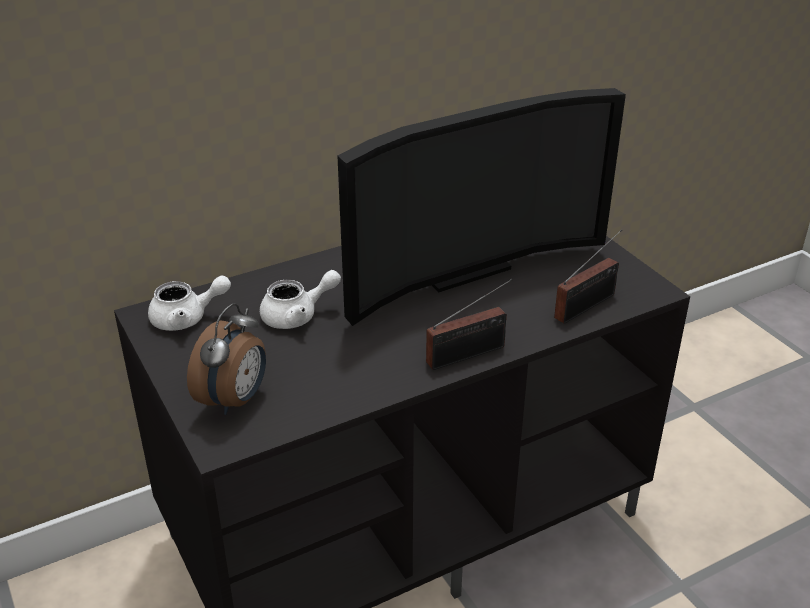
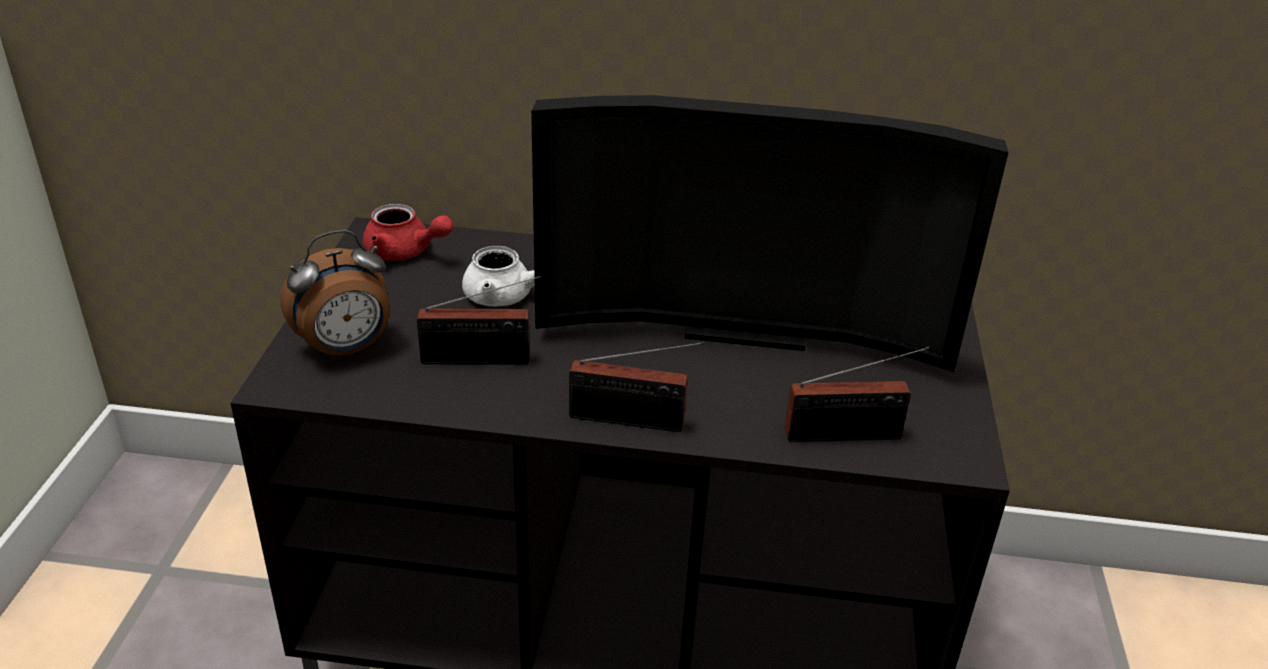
camera: 35 degrees right, 0 degrees up
(187, 318) = (405, 252): white teapot -> red teapot
(335, 363) = (482, 360): none -> radio

